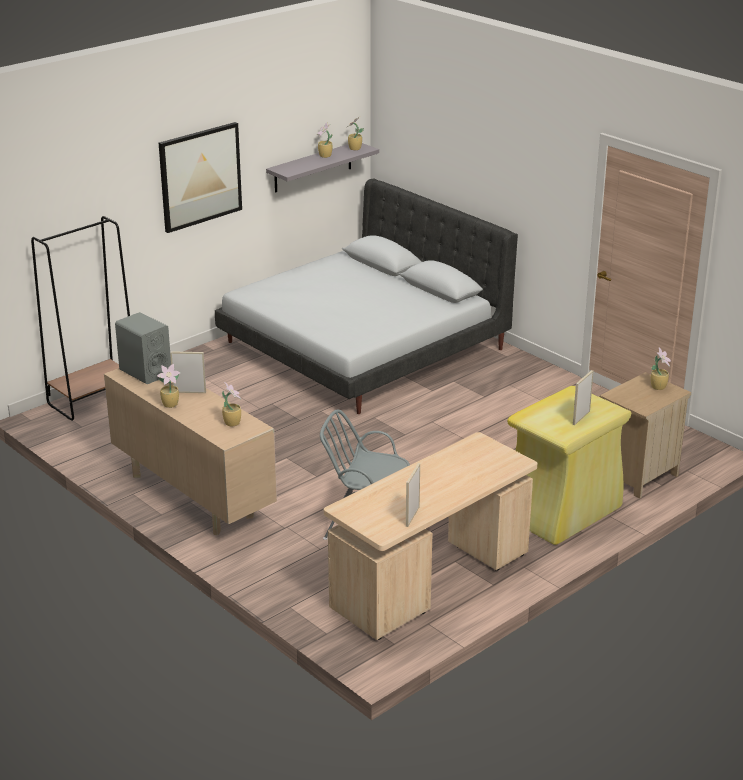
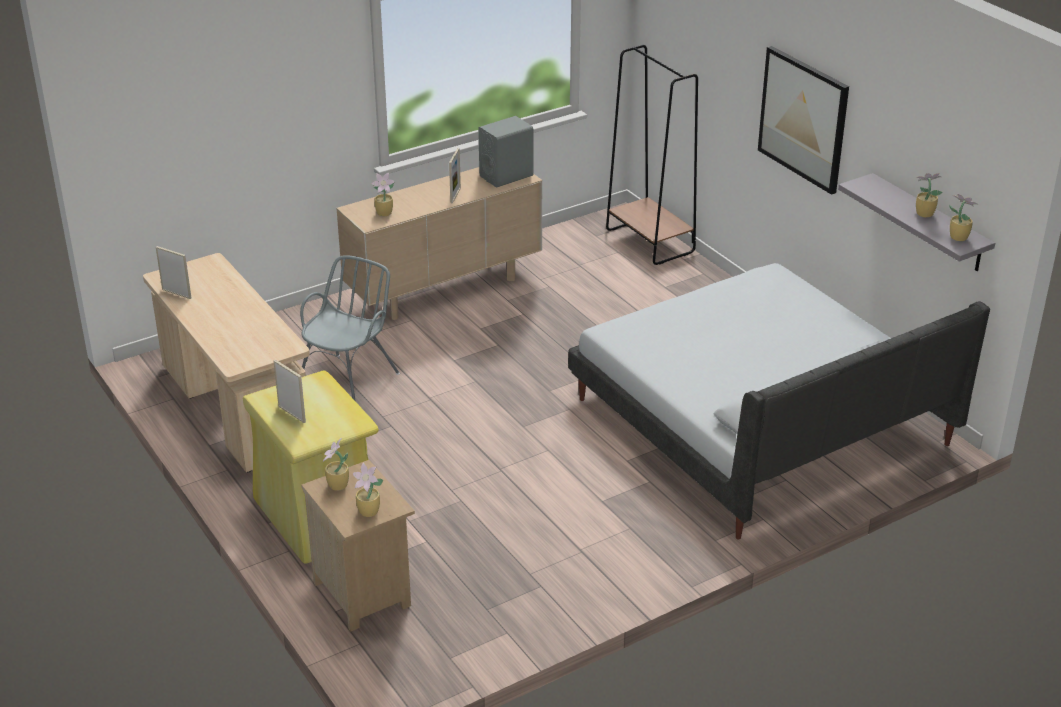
camera: 100 degrees right, 5 degrees up
(171, 404) = (434, 186): potted plant -> potted plant (337, 486)

